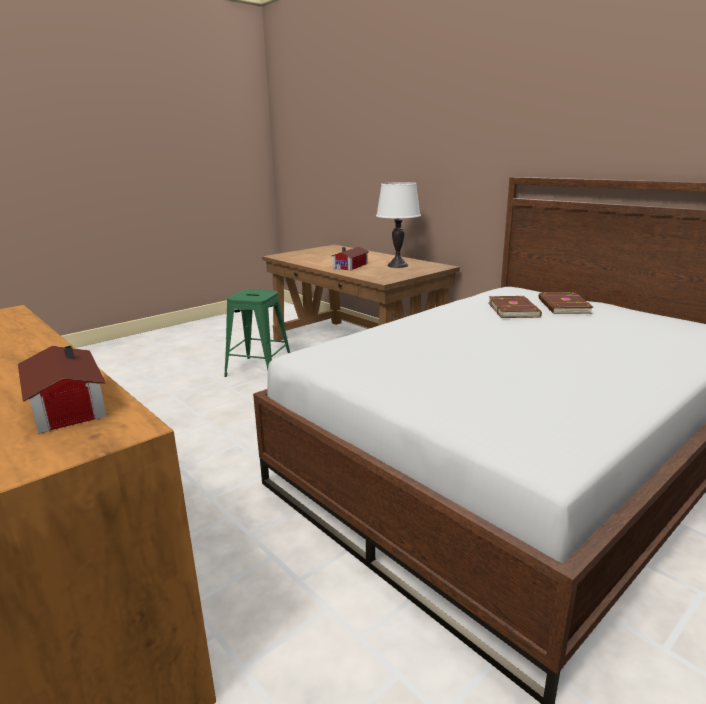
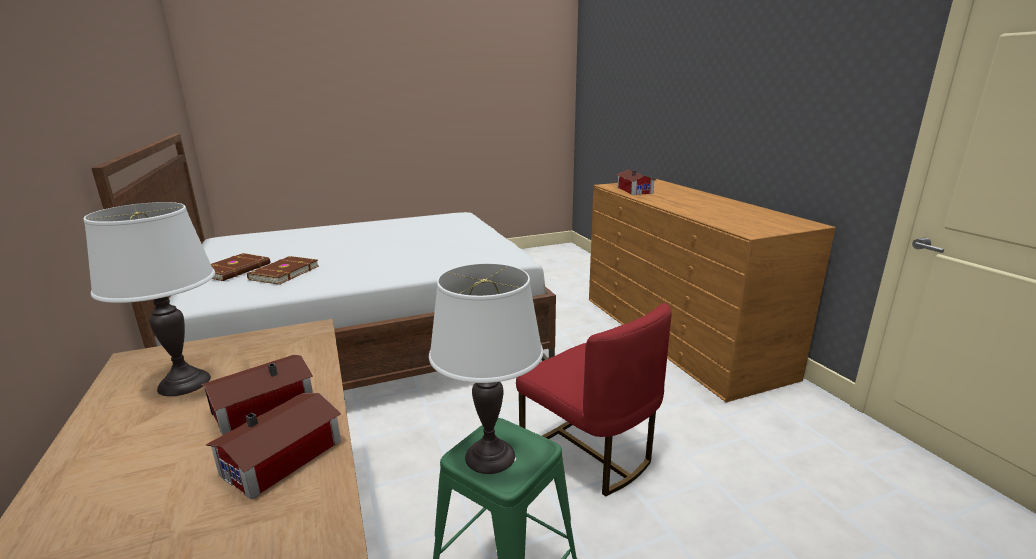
camera: 160 degrees left, 0 degrees up
(219, 419) = (589, 453): none -> red chair
(257, 293) = (489, 456): none -> white table lamp
(319, 262) = (286, 456): none -> toy house

